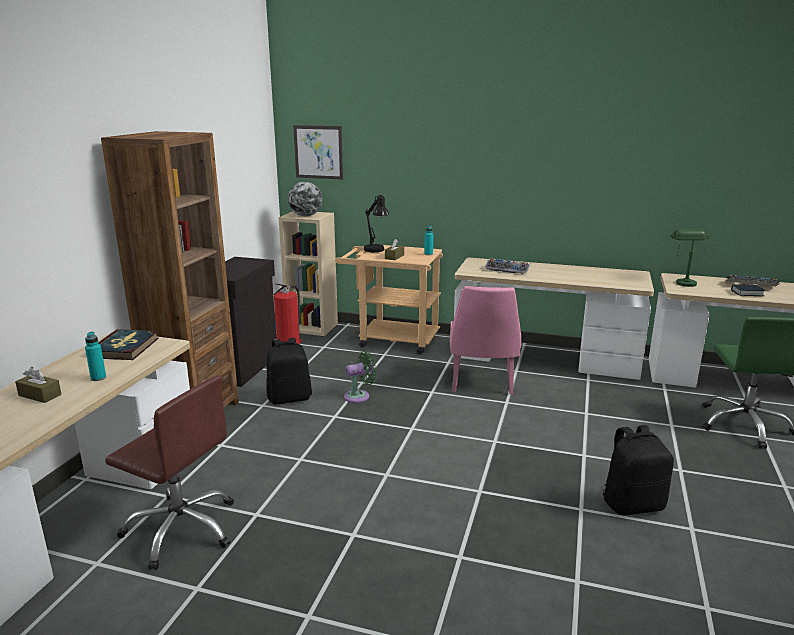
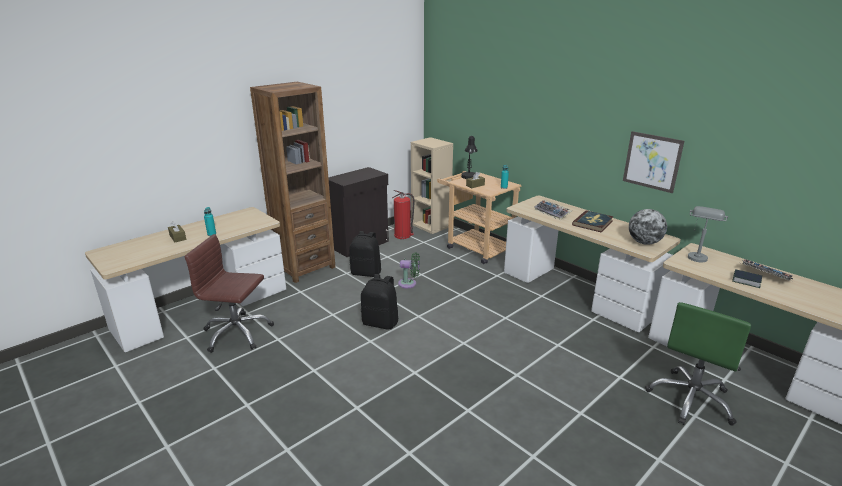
camera: 30 degrees right, 5 degrees up
(124, 347) = (244, 218): book -> book (593, 223)
(182, 528) = (237, 333): brown office chair -> brown office chair turned 135 degrees clockwise
(306, 216) = (429, 143): globe -> globe (644, 242)
(318, 152) = (448, 95): picture -> picture (652, 161)
(482, 383) = (503, 298): pink chair -> none
(632, 504) = (509, 422): black backpack -> black backpack (381, 323)
(682, 282) = (697, 255): green table lamp -> grey table lamp

